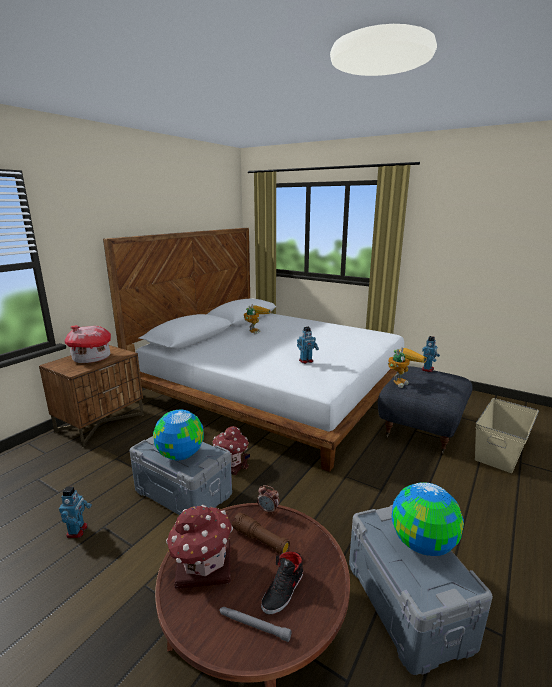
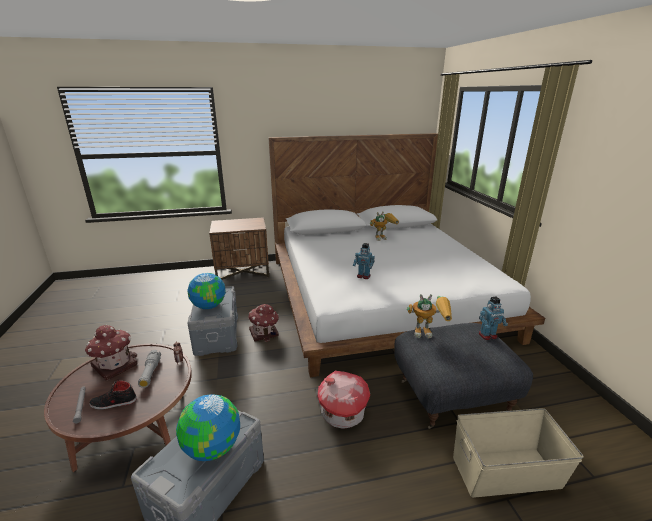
camera: 45 degrees right, 5 degrees up
(78, 531) = (155, 325): toy robot -> none
(91, 358) = (238, 224): toy house -> toy house (342, 414)
(260, 540) = (150, 373): brown flashlight -> grey flashlight

